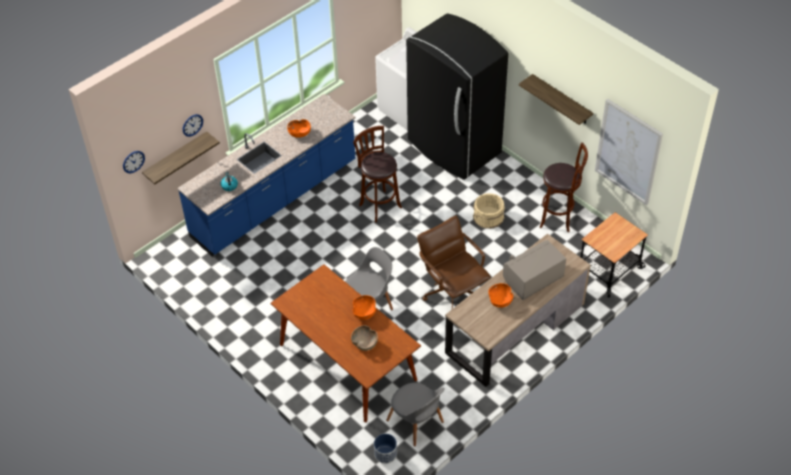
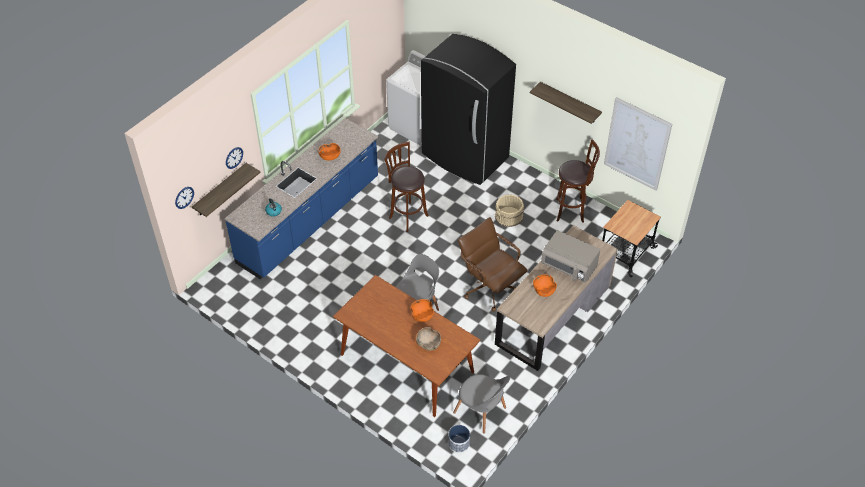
camera: 10 degrees left, 0 degrees up
(532, 278) = (568, 267): grey microwave -> grey microwave turned 105 degrees counterclockwise

